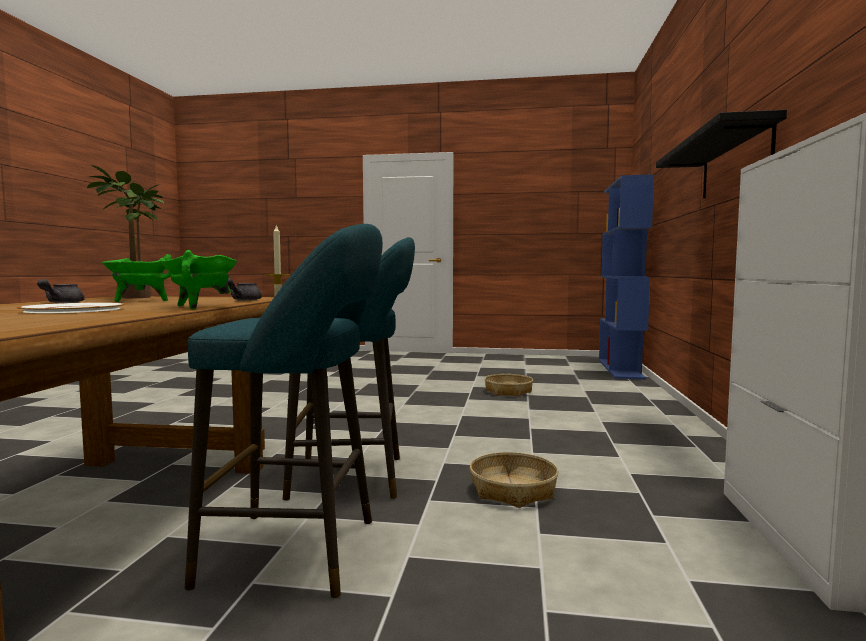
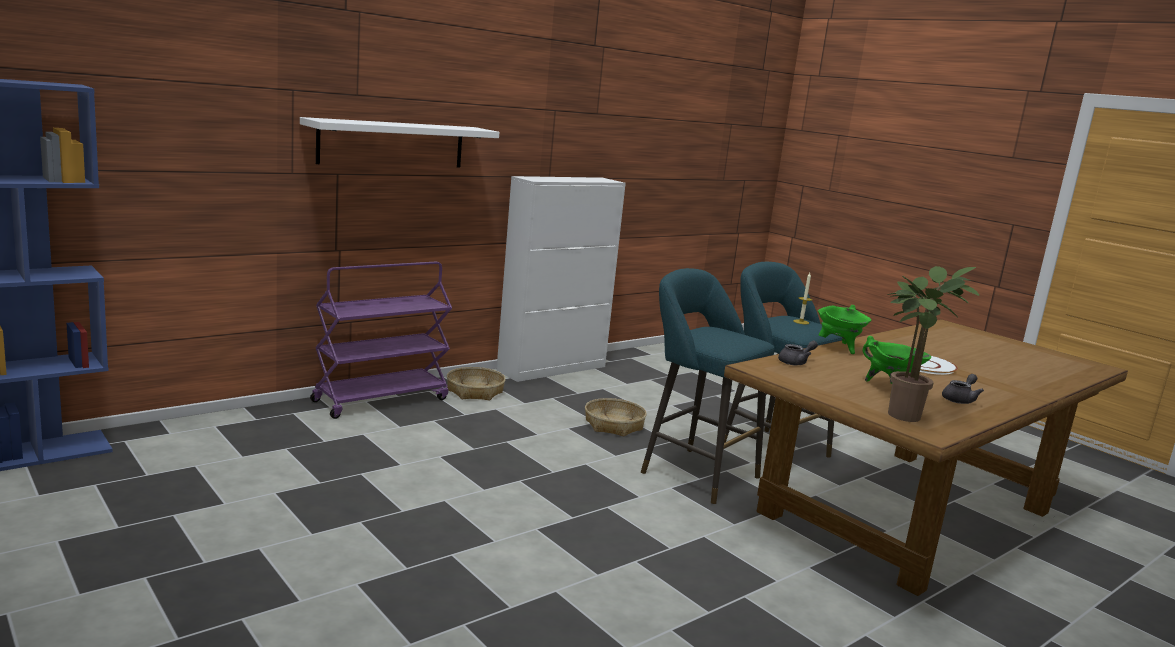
camera: 140 degrees left, 10 degrees up
(508, 391) = (315, 498): basket -> basket (475, 391)
(675, 428) = (381, 400): none -> purple cart
(734, 163) = (392, 144): black shelf -> white shelf

